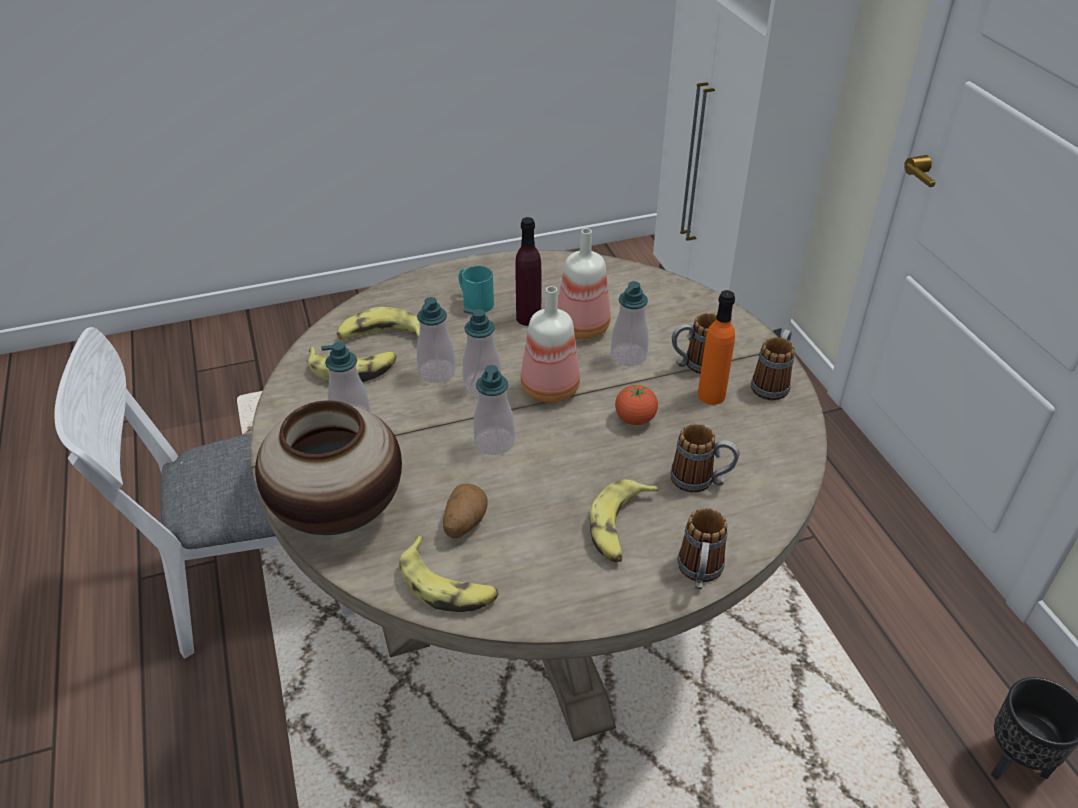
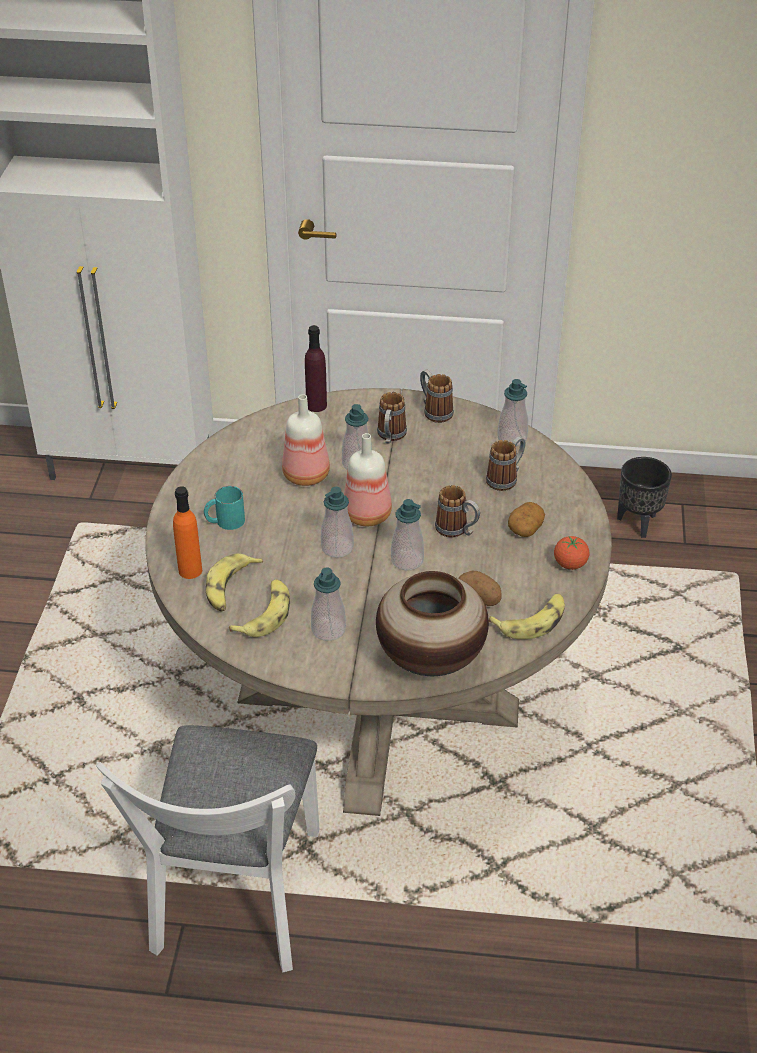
camera: 65 degrees left, 0 degrees up
(437, 372) = (304, 568): soap dispenser -> soap dispenser (512, 438)
(528, 318) = (271, 499): purple bottle -> purple bottle (316, 405)
(620, 527) = (525, 528): banana -> potato
(635, 419) = (428, 485): tomato -> tomato (570, 564)
(699, 574) = (582, 509): mug -> mug (457, 530)
(711, 395) = (427, 442): orange bottle -> orange bottle (190, 570)

